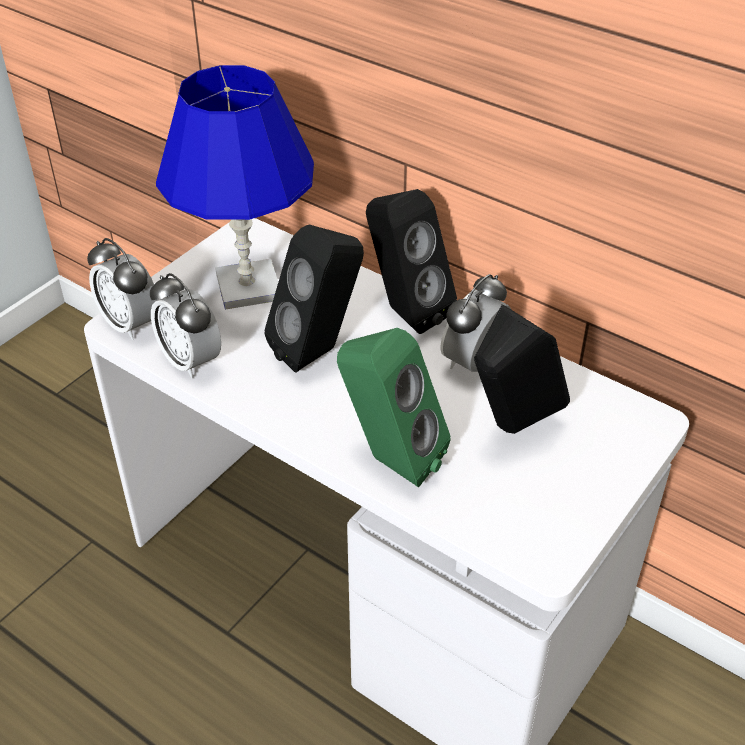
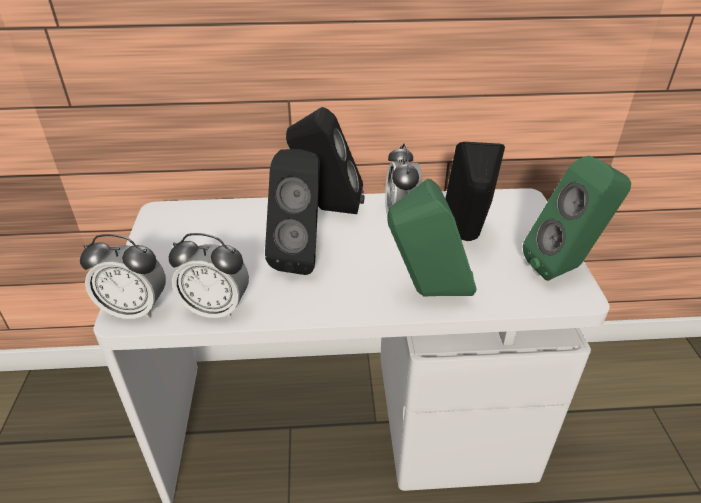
camera: 40 degrees left, 5 degrees down
(247, 287) = (203, 243): blue table lamp -> none
(577, 525) = (564, 268): none -> green speaker

